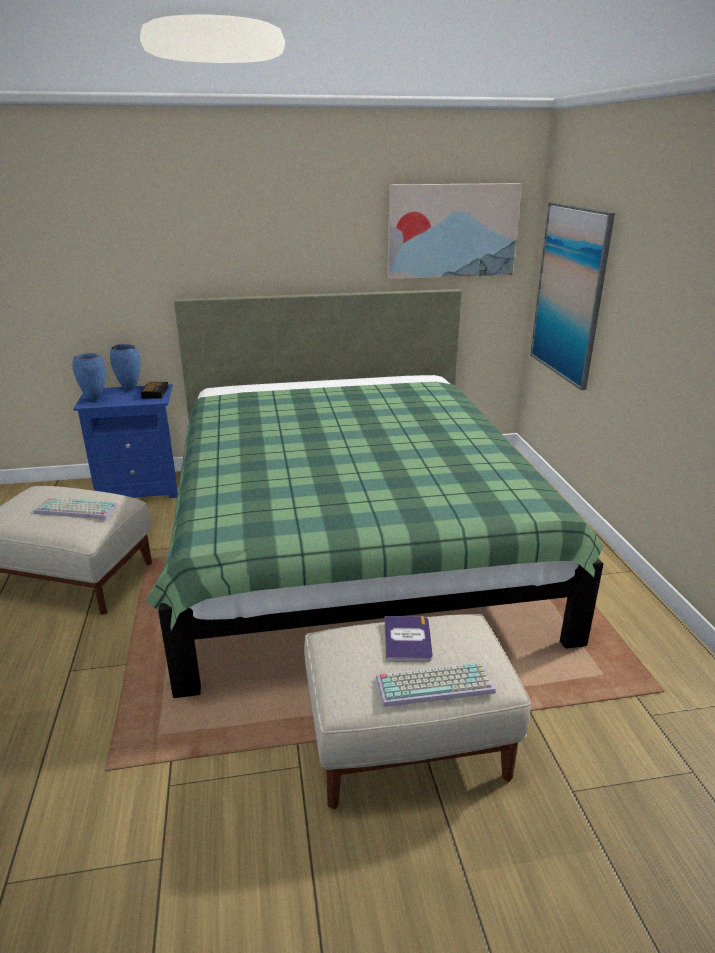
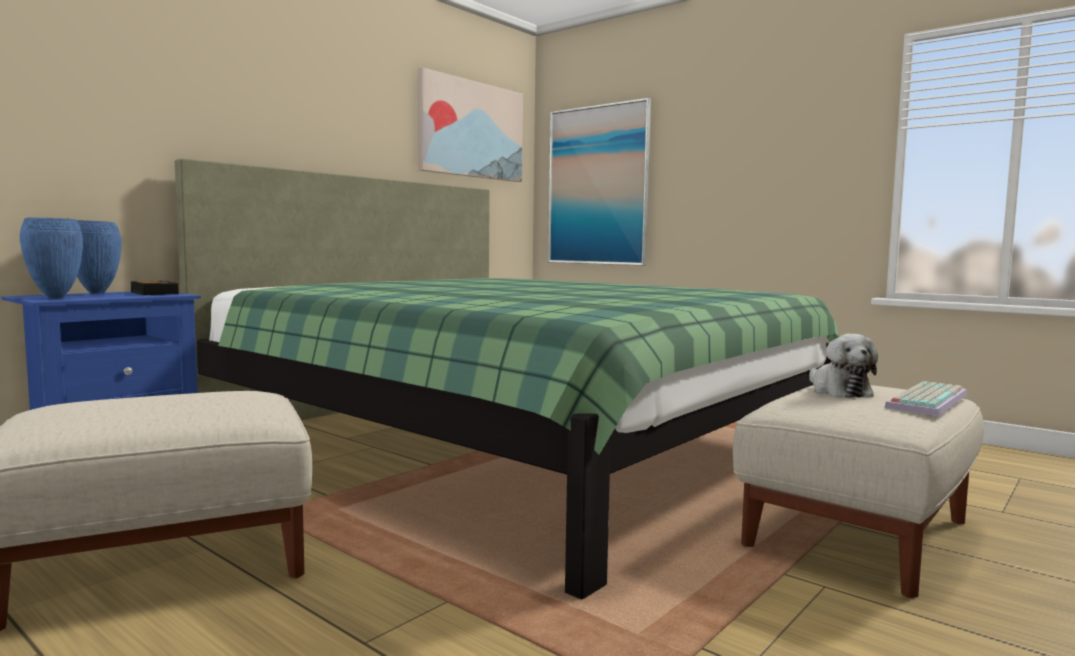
camera: 40 degrees left, 20 degrees down
(74, 510) = (198, 403): keyboard -> none
(407, 639) = (838, 391): book -> plush toy

